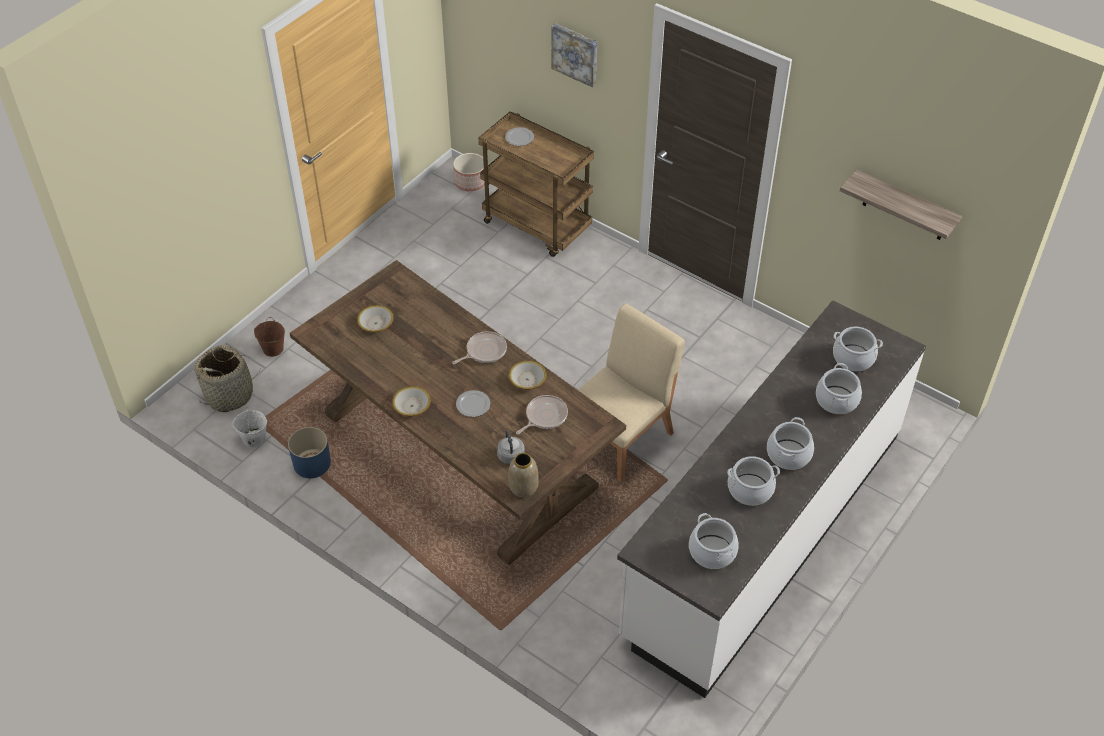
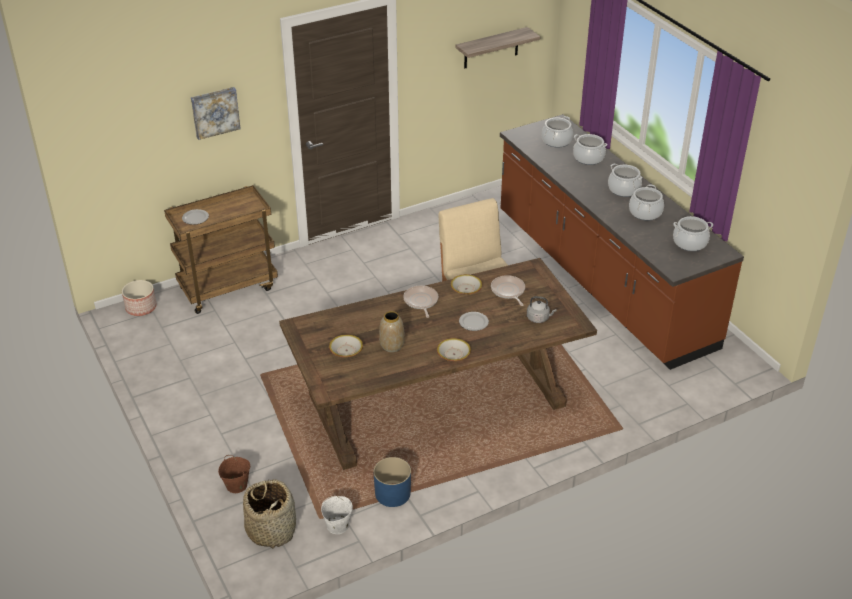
camera: 65 degrees left, 10 degrees down
(524, 488) = (572, 320): vase -> vase (392, 345)
(763, 533) = (601, 279): white counter -> brown counter

